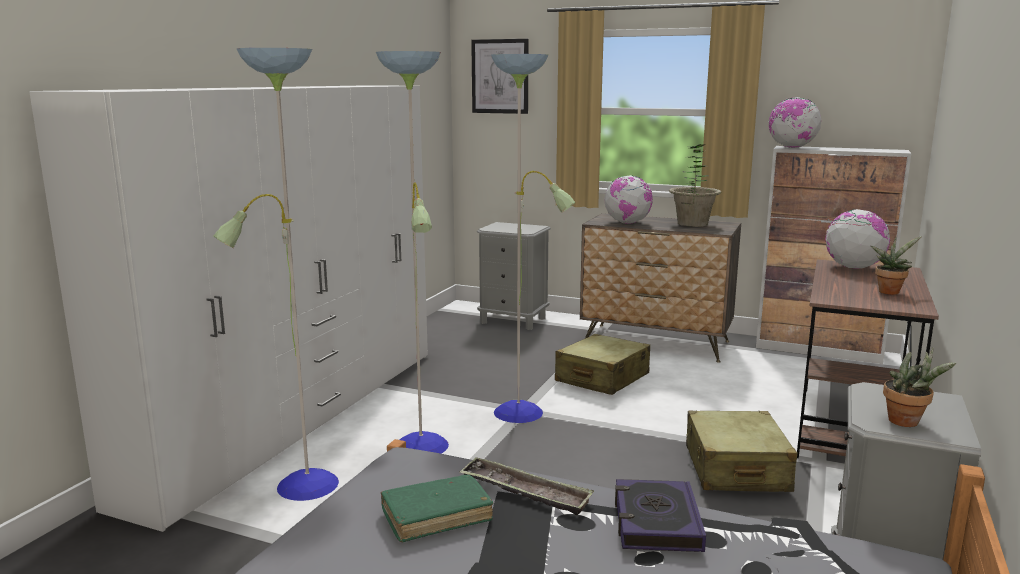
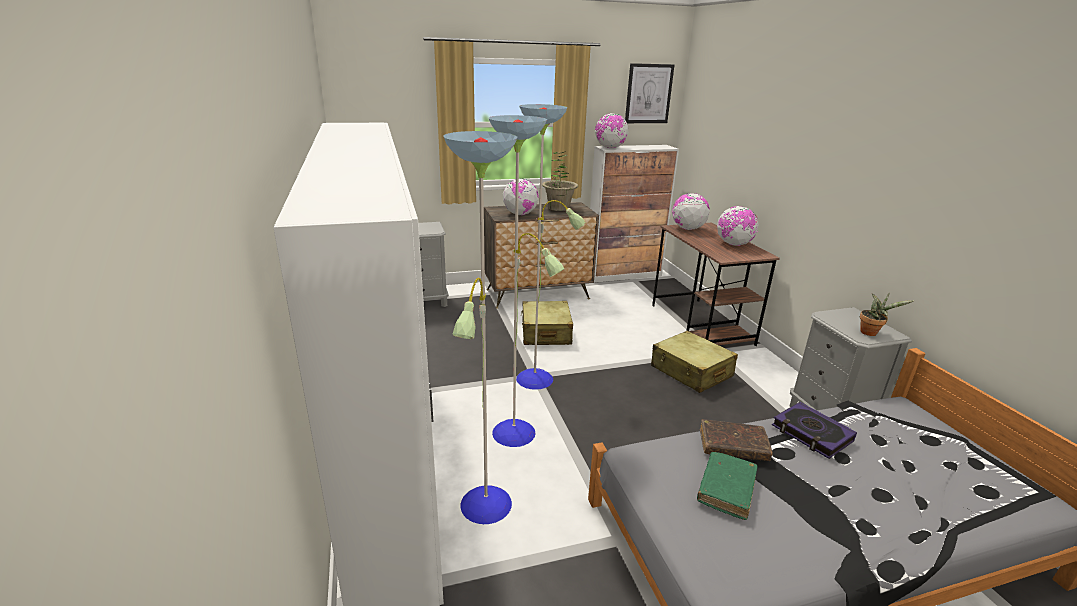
camera: 40 degrees left, 10 degrees up
(500, 76) = (375, 96): picture -> picture (648, 94)
(525, 492) = (733, 446): tray -> brown book
(889, 291) = (733, 244): potted plant -> globe

